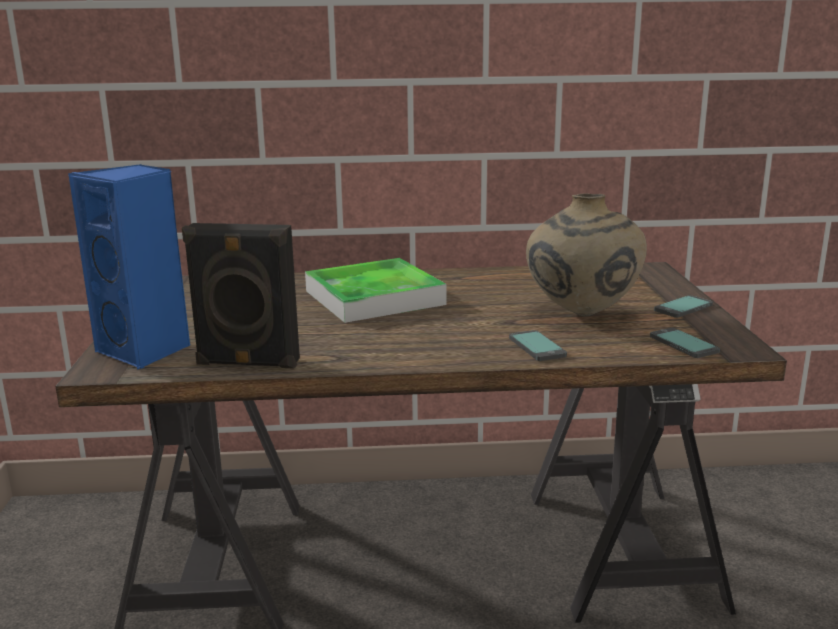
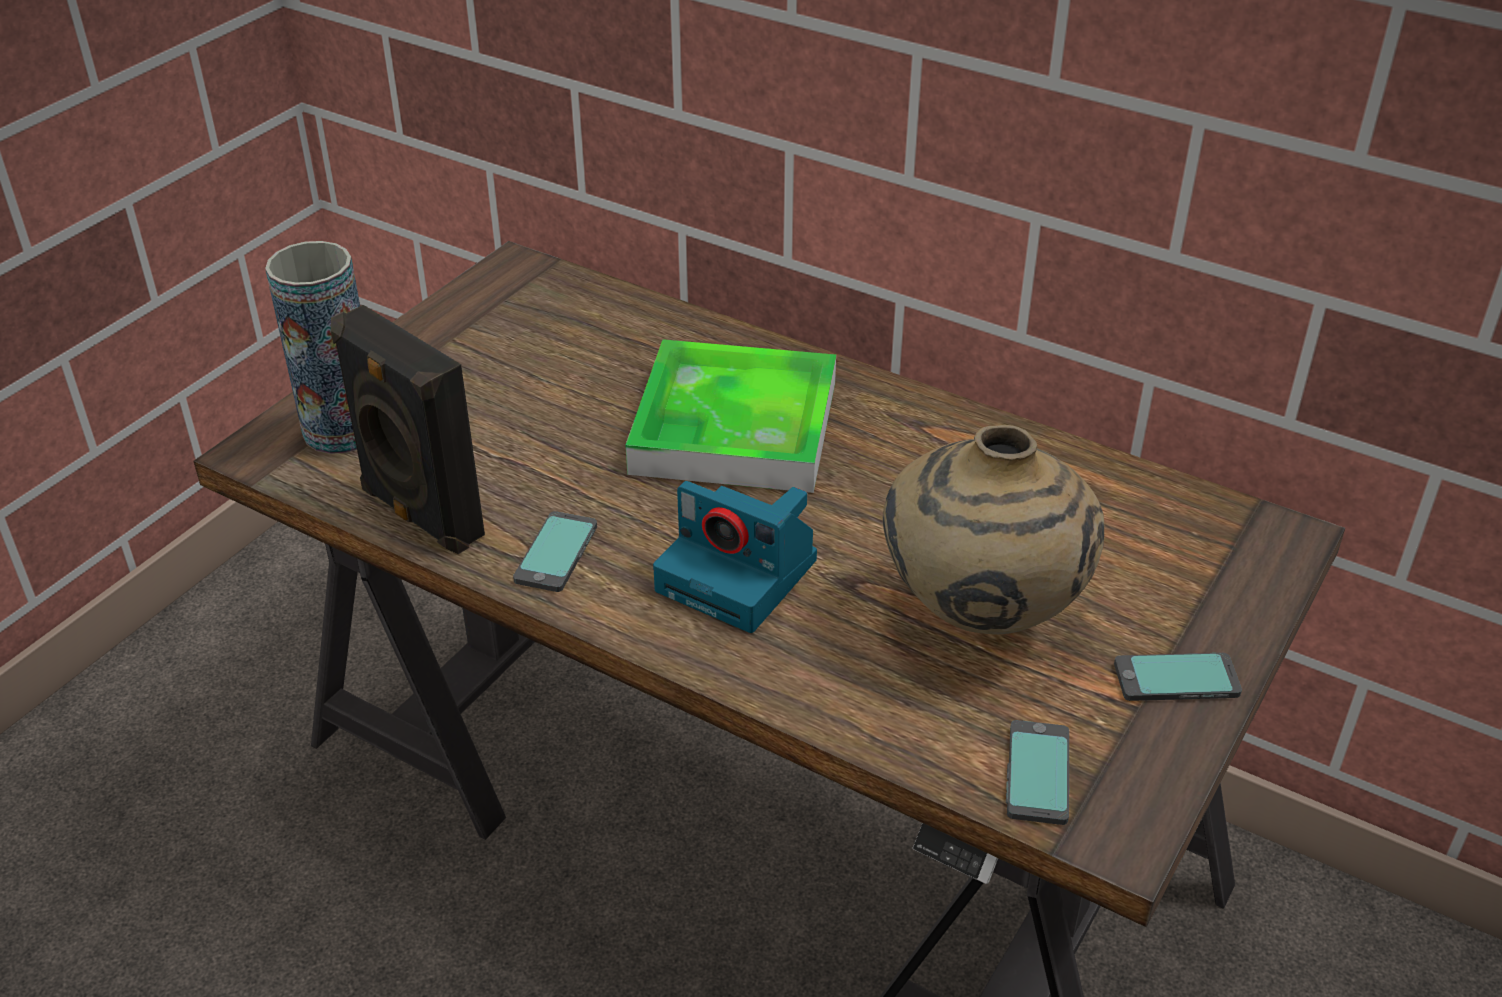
camera: 35 degrees right, 20 degrees up
(146, 350) = (342, 430): blue speaker -> vase
(457, 334) = (740, 575): none -> camera
(537, 347) = (811, 665): phone -> phone (557, 553)

